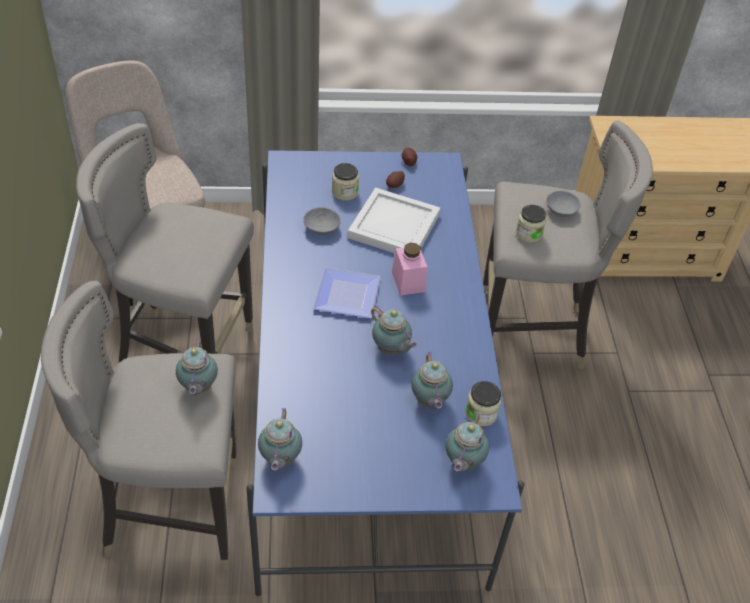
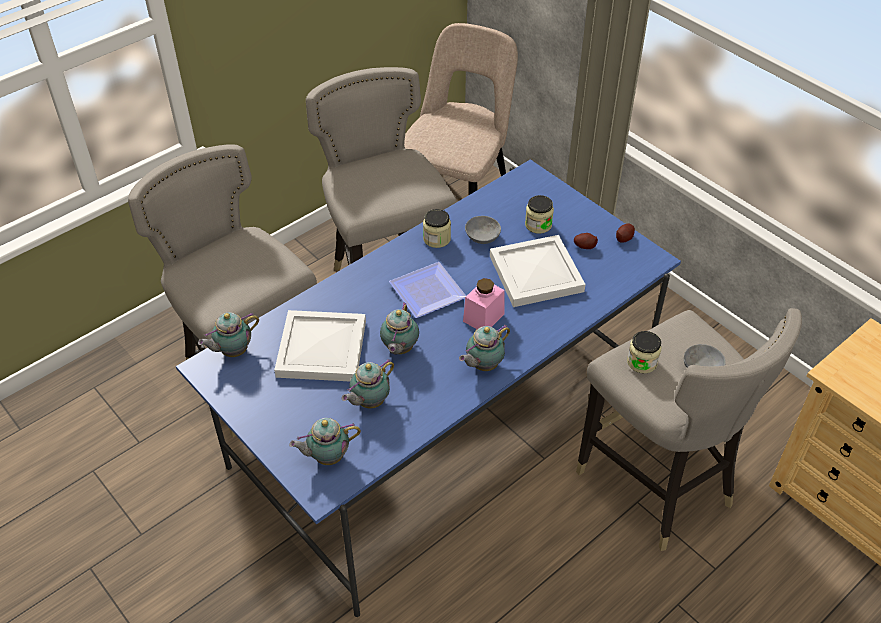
camera: 55 degrees right, 0 degrees up
(198, 388) = (261, 274): teapot -> teapot (483, 365)
(340, 398) = (320, 349): none -> white tray
(481, 413) = (389, 441): jar -> jar (437, 239)

